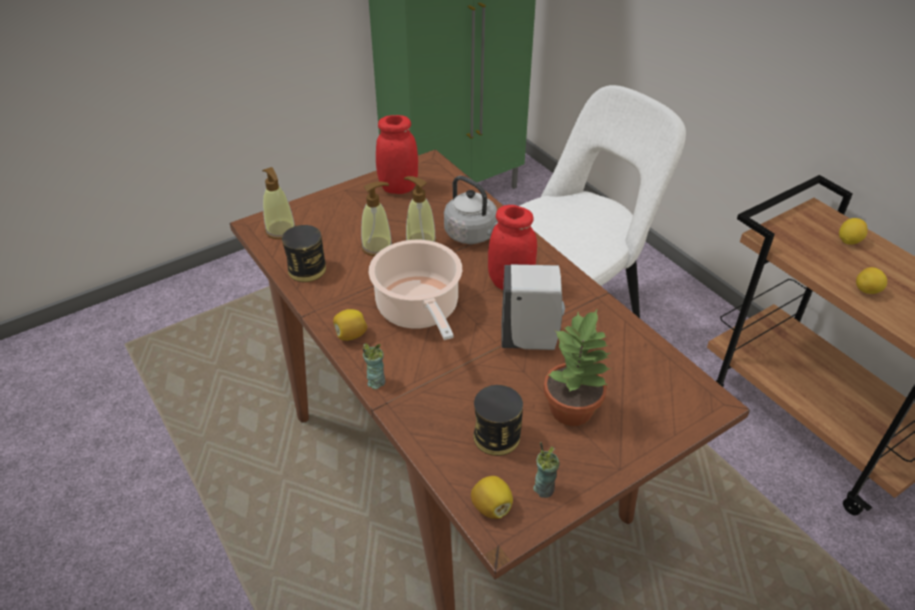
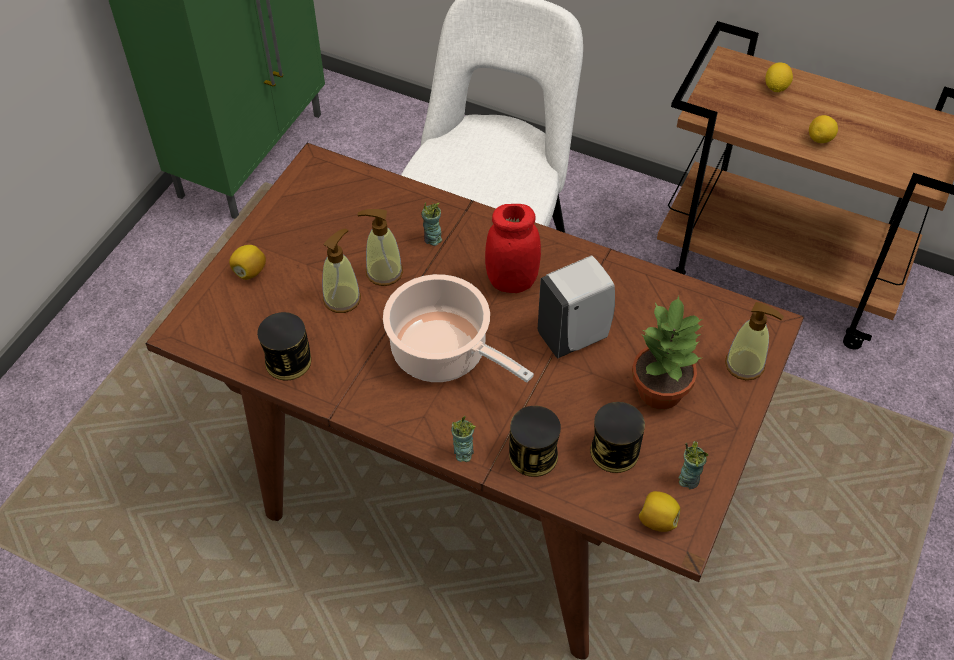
camera: 30 degrees left, 10 degrees up
(281, 230) = (217, 326): soap dispenser -> soap dispenser (745, 365)
(351, 335) = (398, 415): lemon -> lemon (250, 271)
(398, 188) = (306, 213): red jar -> none
(428, 408) = (533, 455): none -> can
(473, 235) = (432, 239): grey kettle -> cup

